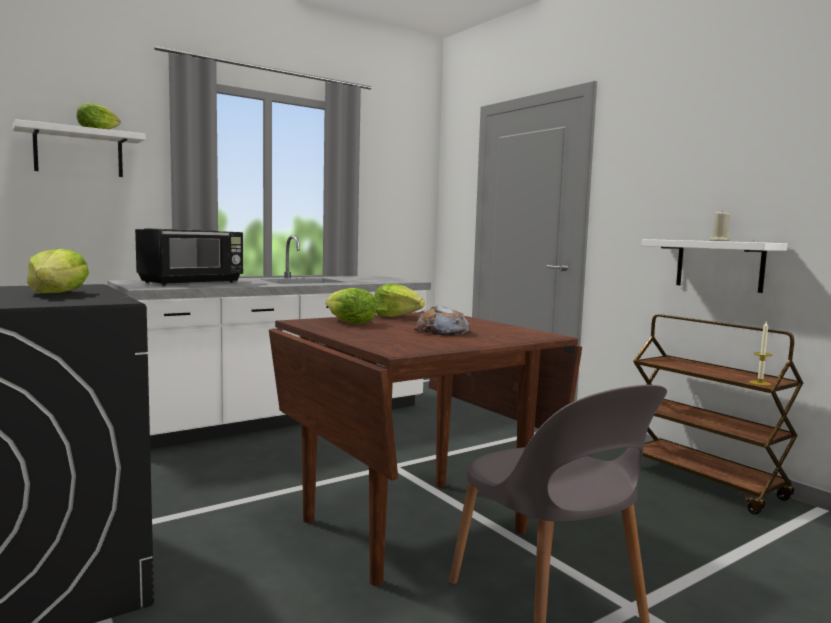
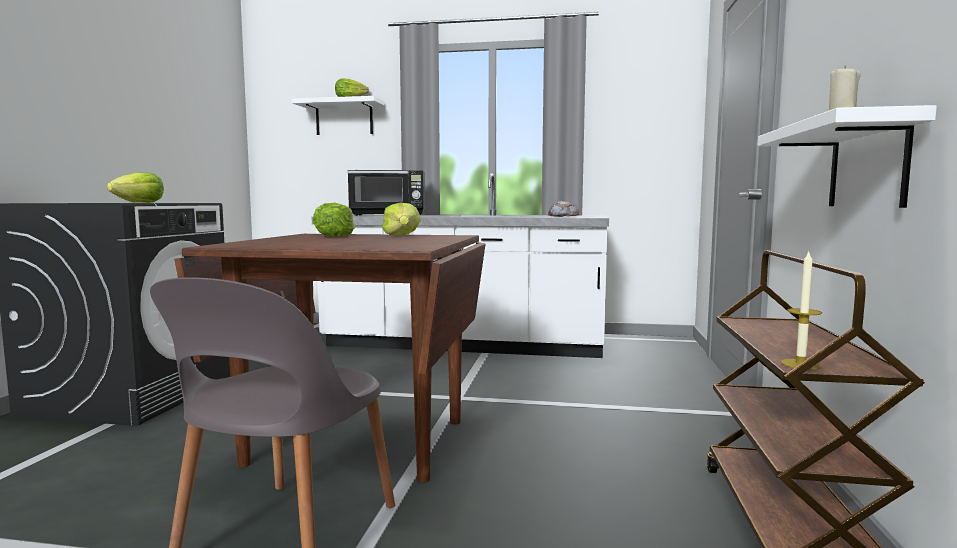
camera: 45 degrees right, 0 degrees up
(442, 331) = (349, 242): bread -> bread (563, 216)

